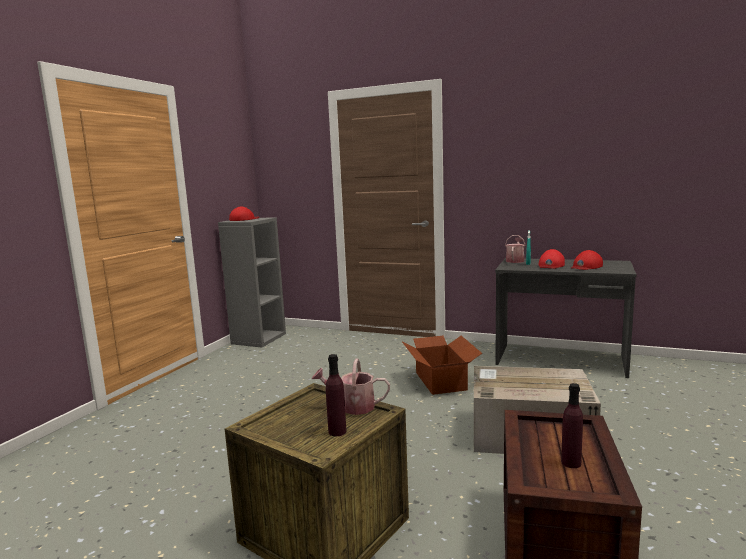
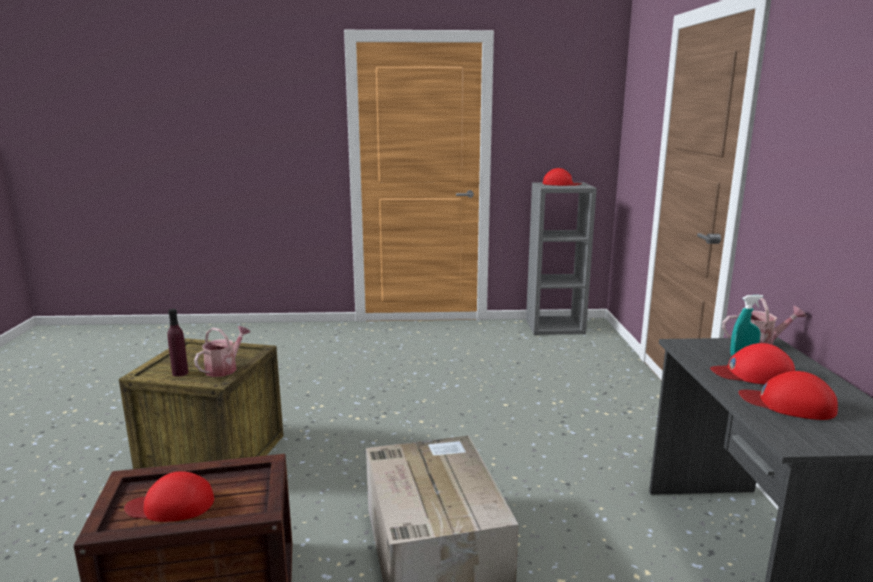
camera: 65 degrees right, 5 degrees up
(352, 406) = (224, 368): watering can -> watering can turned 45 degrees clockwise
(441, 381) = (545, 456): cardboard box -> none
(571, 463) = (172, 505): purple bottle -> red cap

